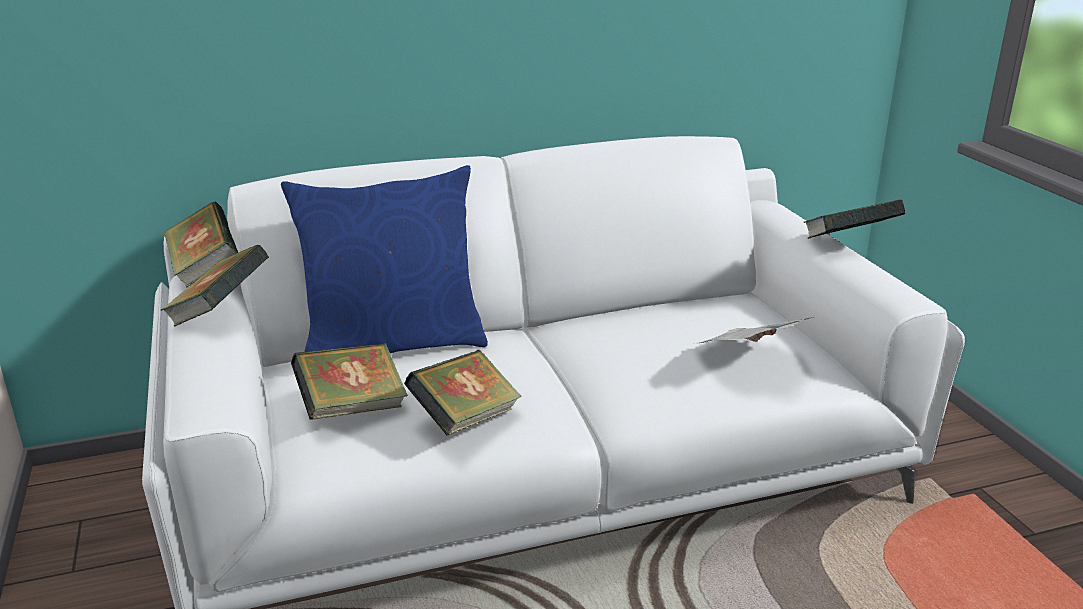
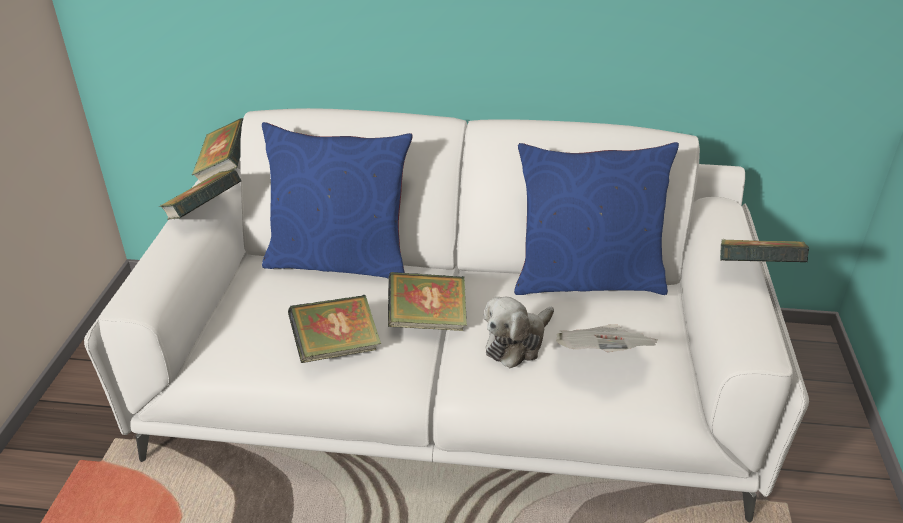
camera: 25 degrees right, 10 degrees up
(352, 408) = (267, 314): book -> book (427, 321)
(655, 367) = (517, 343): none -> plush toy
(671, 302) = (587, 279): none -> blue pillow

